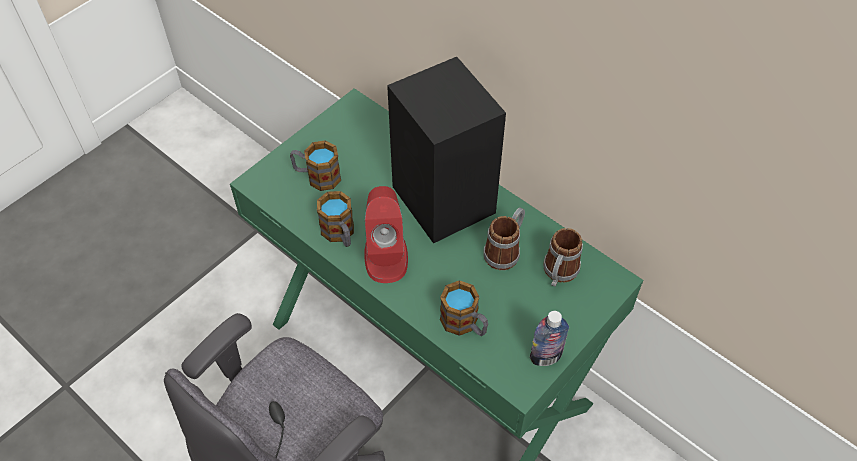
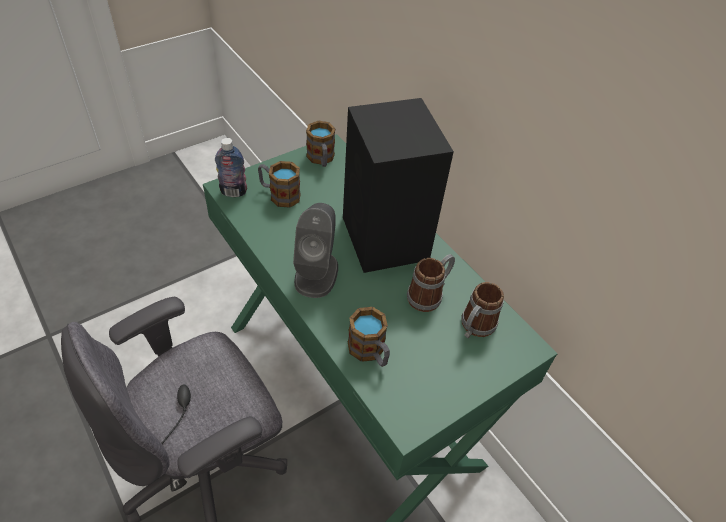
camera: 10 degrees right, 5 degrees down
(340, 234) = (281, 245): mug -> mug (321, 159)
(386, 255) = (316, 273): red speaker -> grey speaker
(545, 357) = (440, 403): bottle -> bottle (233, 192)

